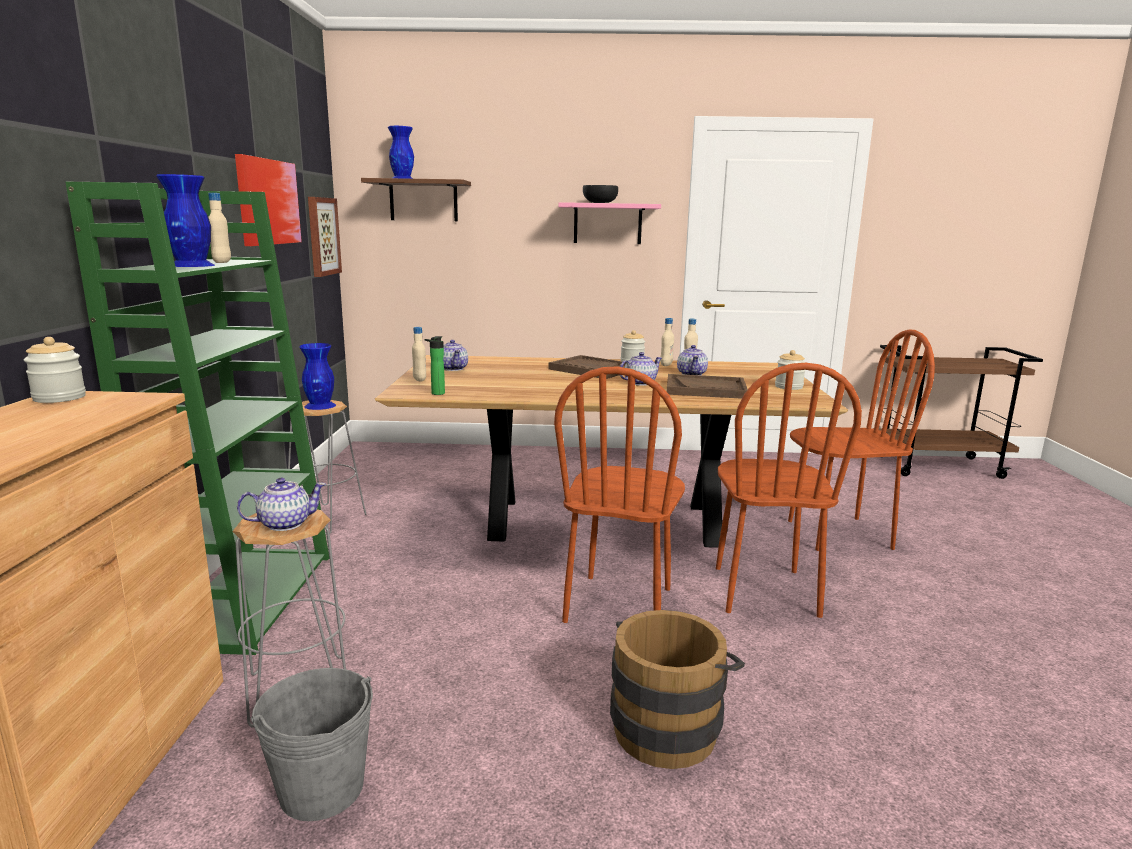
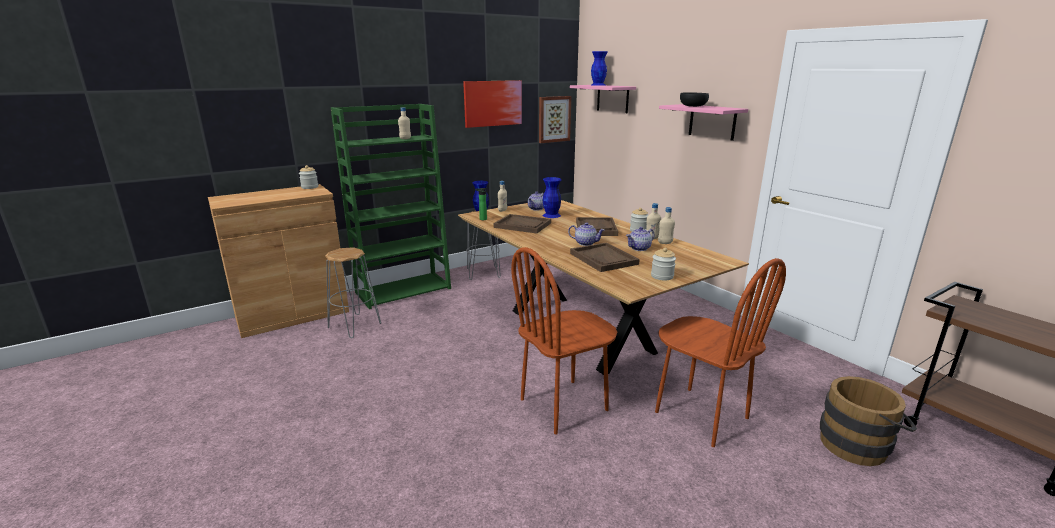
camera: 55 degrees right, 5 degrees up
(192, 265) = (382, 140): blue vase -> blue vase (551, 215)
(284, 524) = (341, 254): teapot -> none
(322, 789) = (305, 353): grey bucket -> none
(423, 201) = (612, 98): brown shelf -> pink shelf
(513, 386) = (522, 225): none -> brown tray
(619, 605) = (490, 365): brown chair -> none
(669, 725) = (396, 411): brown bucket -> brown bucket (859, 445)

